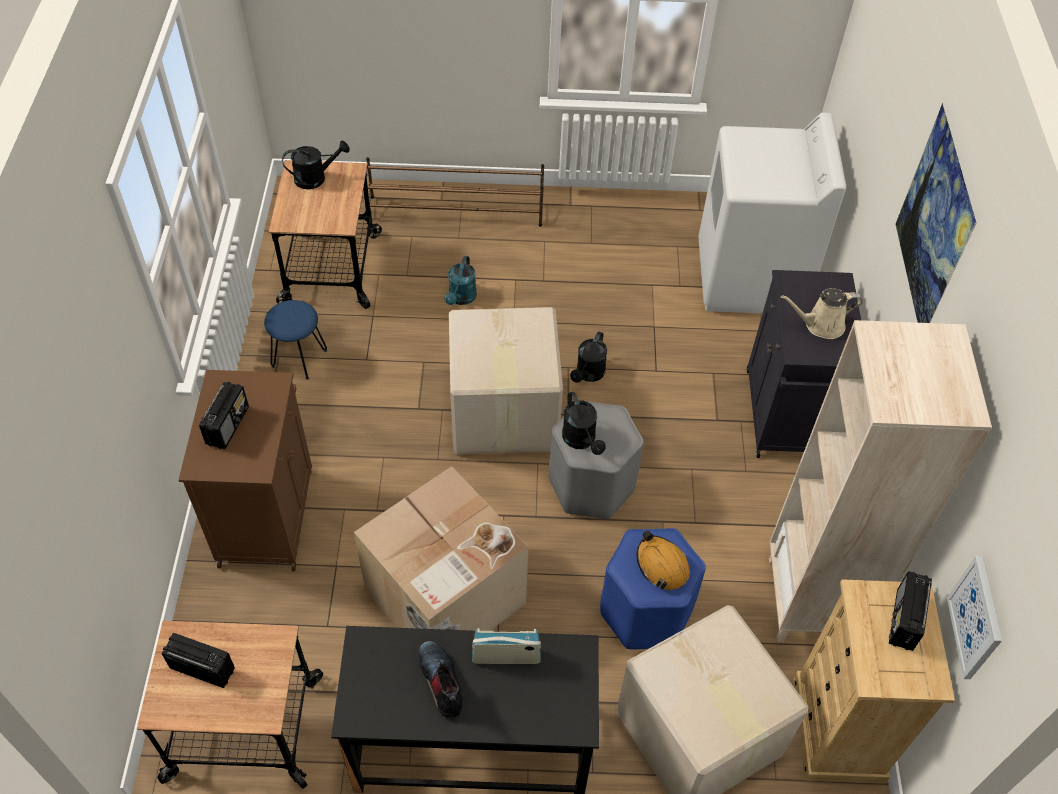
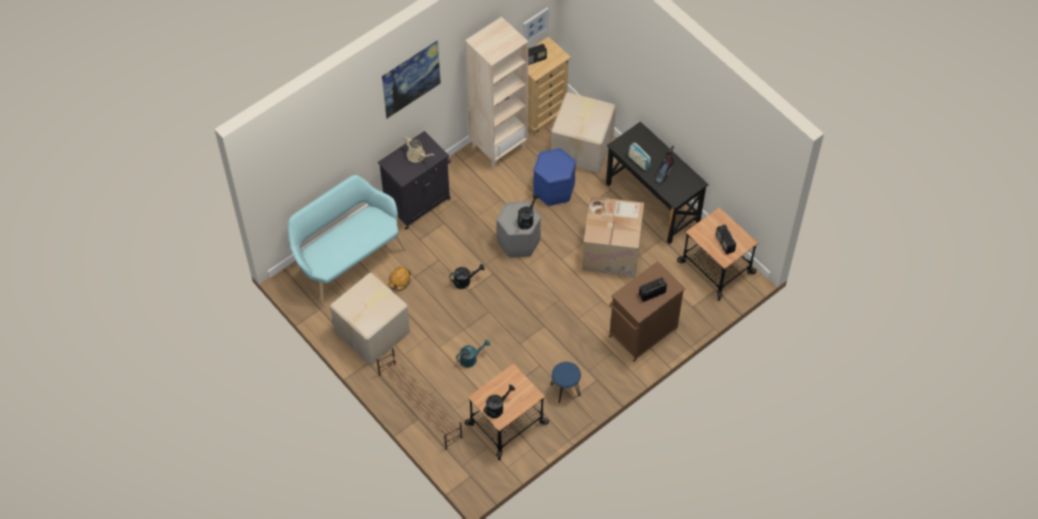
camera: 130 degrees left, 5 degrees up
(316, 178) = (497, 408): black watering can -> black watering can turned 105 degrees clockwise
(502, 413) = (516, 295): cardboard box -> cardboard box (373, 332)
(662, 565) = (553, 163): orange hard hat -> orange hard hat (399, 280)
(750, 278) = (347, 261): white washing machine -> turquoise bench

